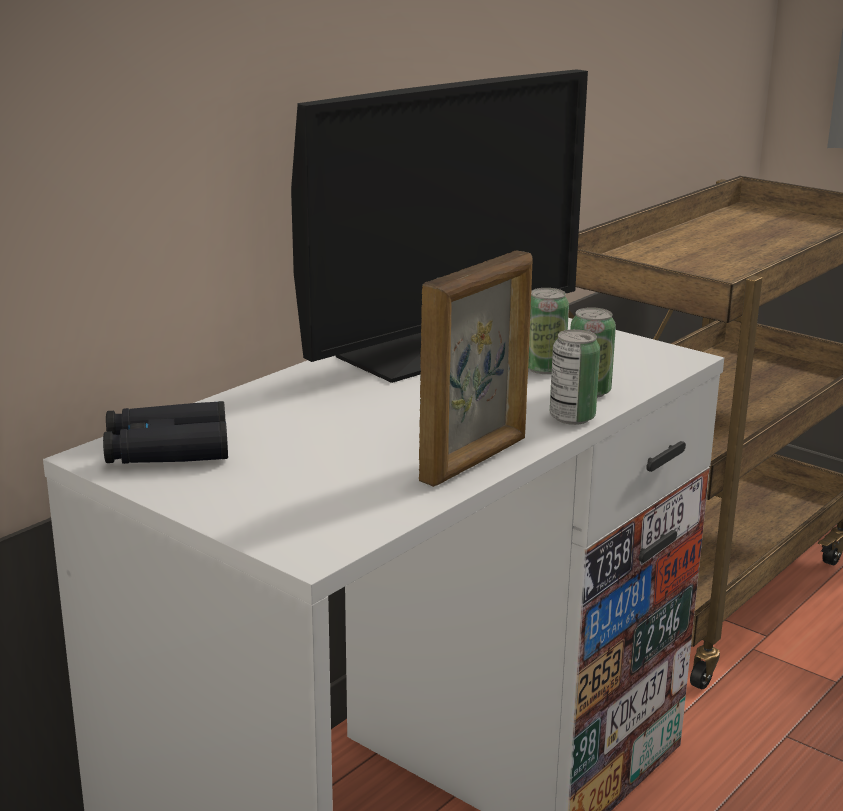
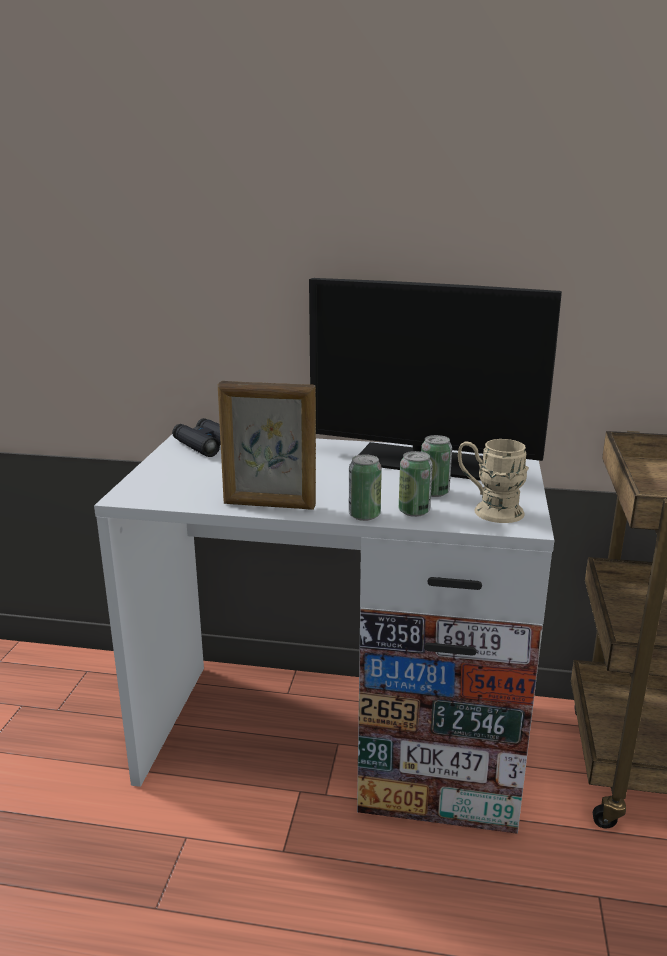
camera: 60 degrees right, 0 degrees up
(625, 360) = (489, 510): none -> beige mug

